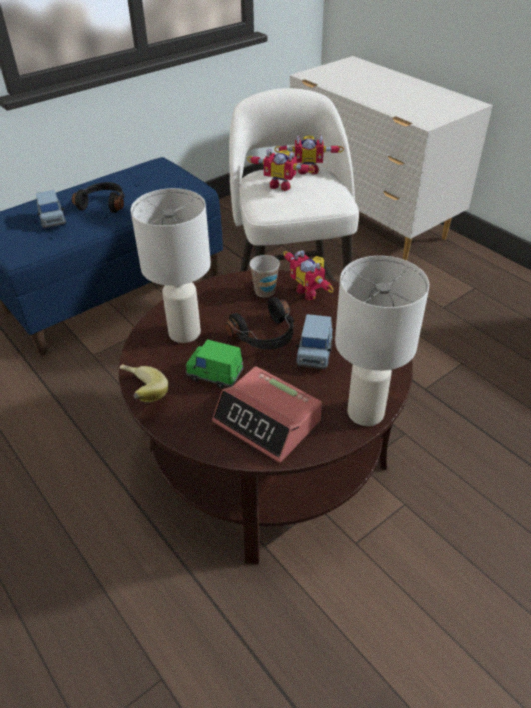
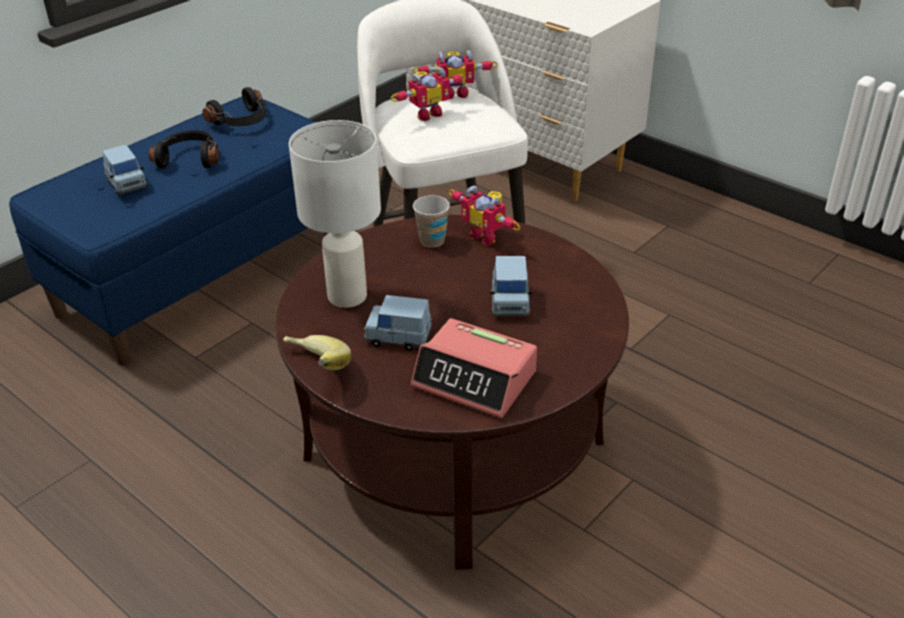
camera: 10 degrees left, 5 degrees down
(215, 374) = (398, 337): green toy car -> blue toy car
(266, 336) = (447, 290): black headphones -> black headphones (242, 121)
(281, 185) = (427, 113): toy robot -> toy robot turned 45 degrees counterclockwise
(367, 412) = (586, 356): white table lamp -> none

